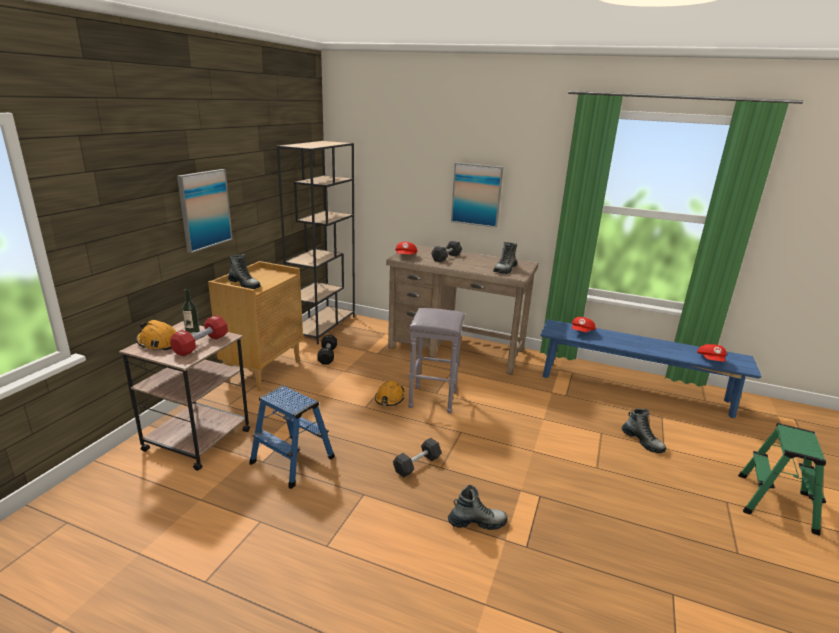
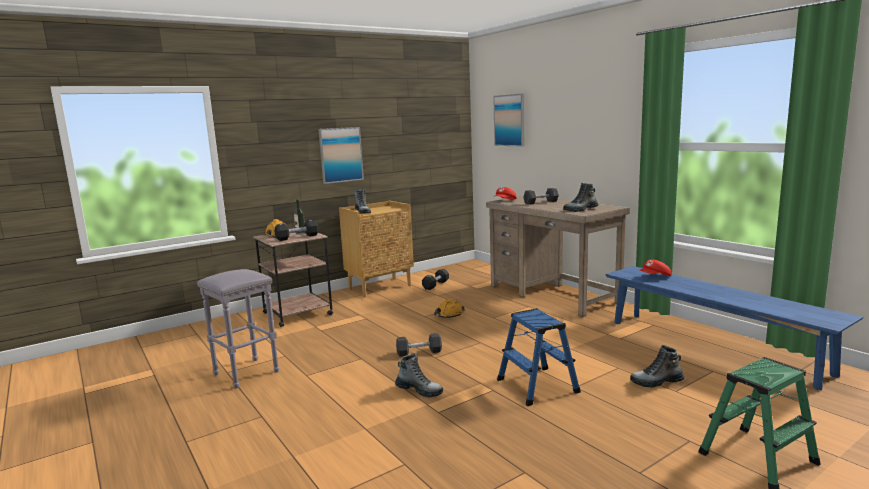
camera: 35 degrees right, 10 degrees down
(201, 344) = (297, 237): red dumbbell -> black dumbbell
(292, 460) = (339, 333): blue step ladder -> blue step ladder (537, 386)
(322, 326) = (455, 268): bookcase -> none
(432, 398) = (484, 320): grey stool -> grey stool (246, 372)
(476, 195) = (576, 144): picture -> picture (509, 120)
(642, 441) = (656, 382): boot -> boot turned 90 degrees clockwise
(711, 360) = (785, 312): red cap -> none

